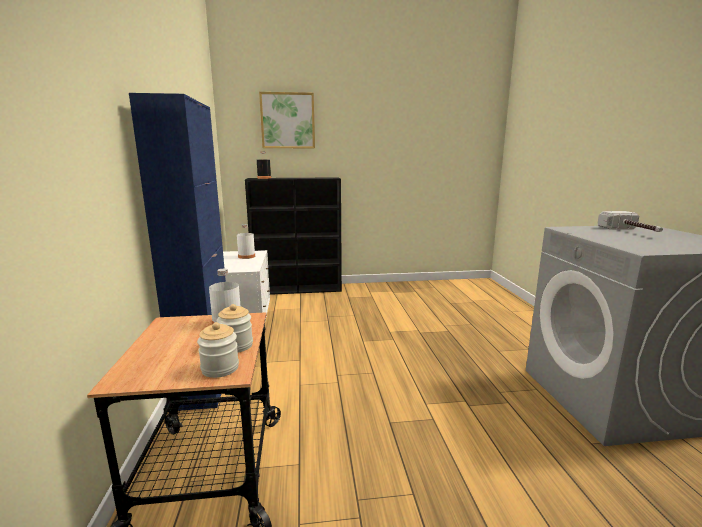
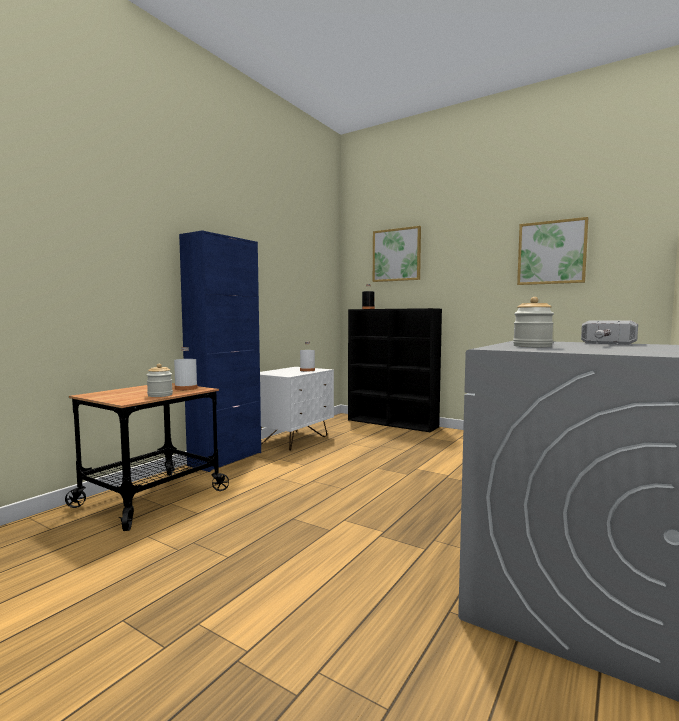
camera: 40 degrees right, 10 degrees down
(220, 368) = (128, 399): jar -> jar (532, 346)
(428, 131) = (551, 252): none -> picture

